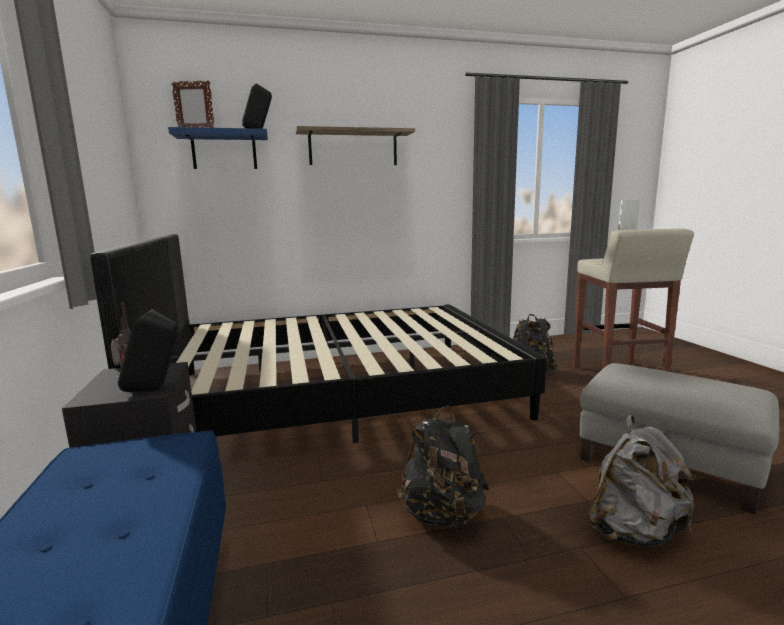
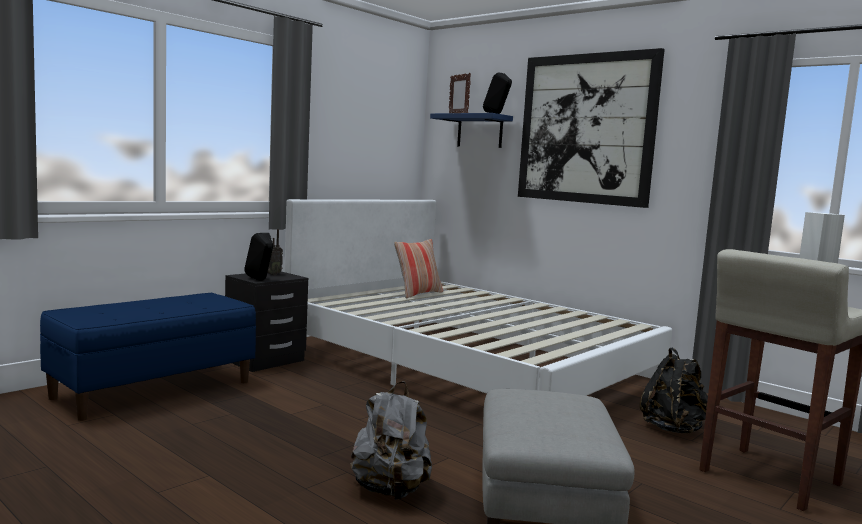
camera: 55 degrees right, 5 degrees down
(236, 341) = (418, 294): none -> pillow
(337, 393) = (467, 366): black bed -> white bed
(353, 148) = (586, 129): shelf -> picture
(443, 515) = (336, 426): black backpack -> none

